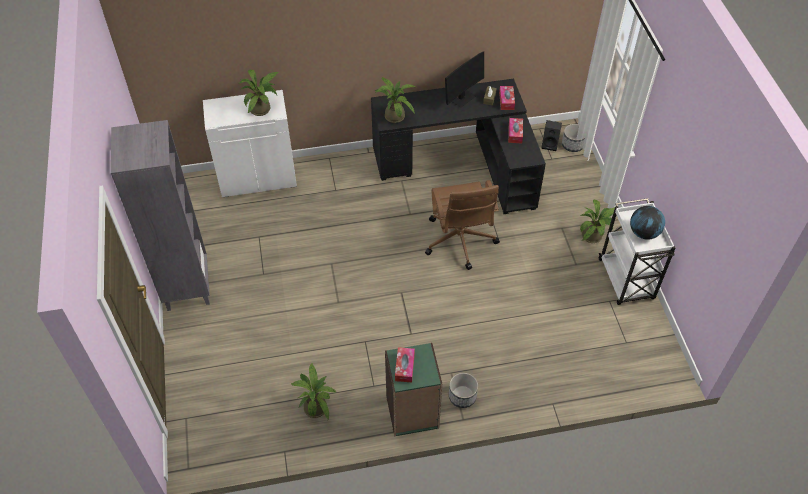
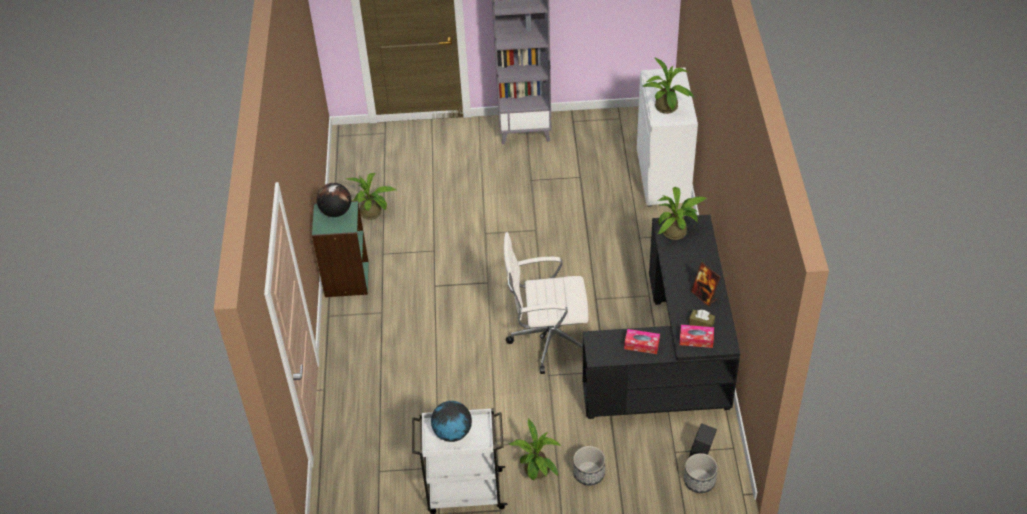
camera: 100 degrees right, 5 degrees down
(404, 367) = (336, 212): tissue box -> globe
(460, 242) = (548, 339): brown office chair -> white office chair
(461, 98) = (704, 296): monitor -> picture frame
(462, 396) = (353, 318): planter -> planter (589, 473)

